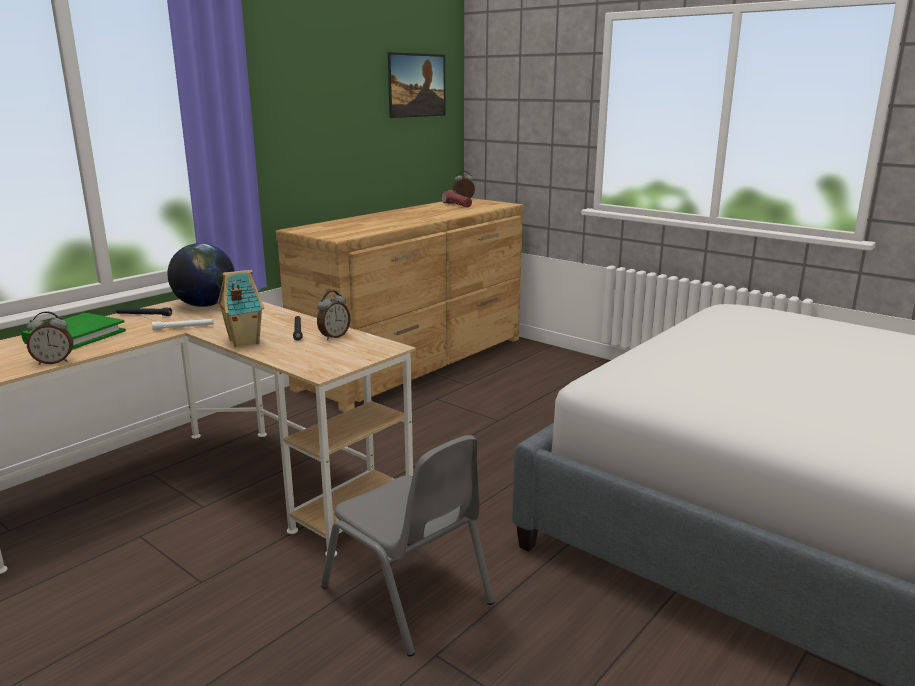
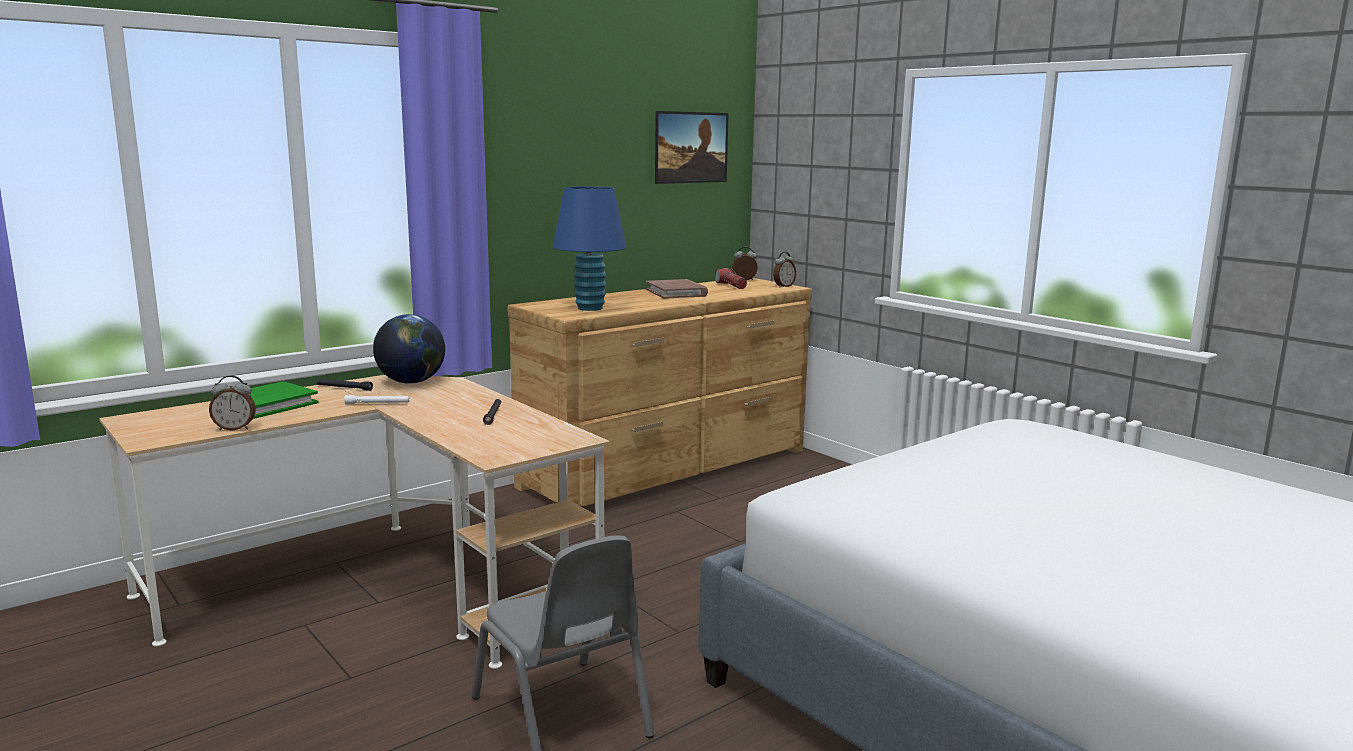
camera: 10 degrees right, 5 degrees down
(243, 342) = (430, 422): toy house -> none
(334, 336) = (528, 423): alarm clock -> alarm clock (783, 286)
(351, 230) = (590, 308): none -> blue table lamp
(415, 213) = (676, 292): none -> brown book

